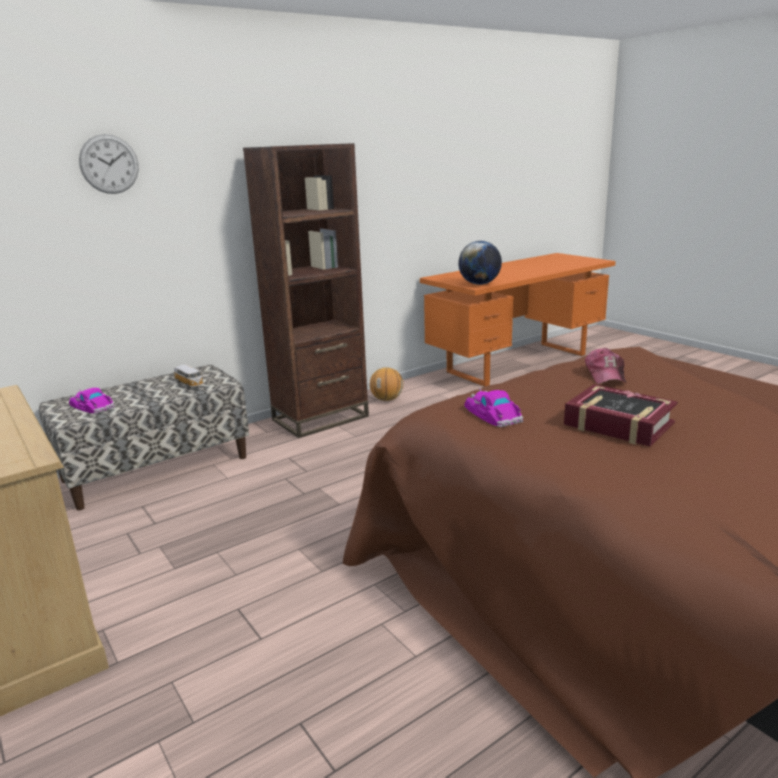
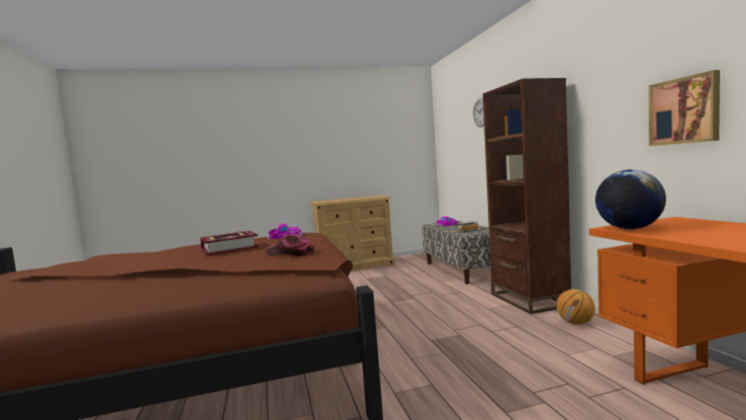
camera: 110 degrees right, 15 degrees down
(421, 195) = (684, 111): none -> picture

